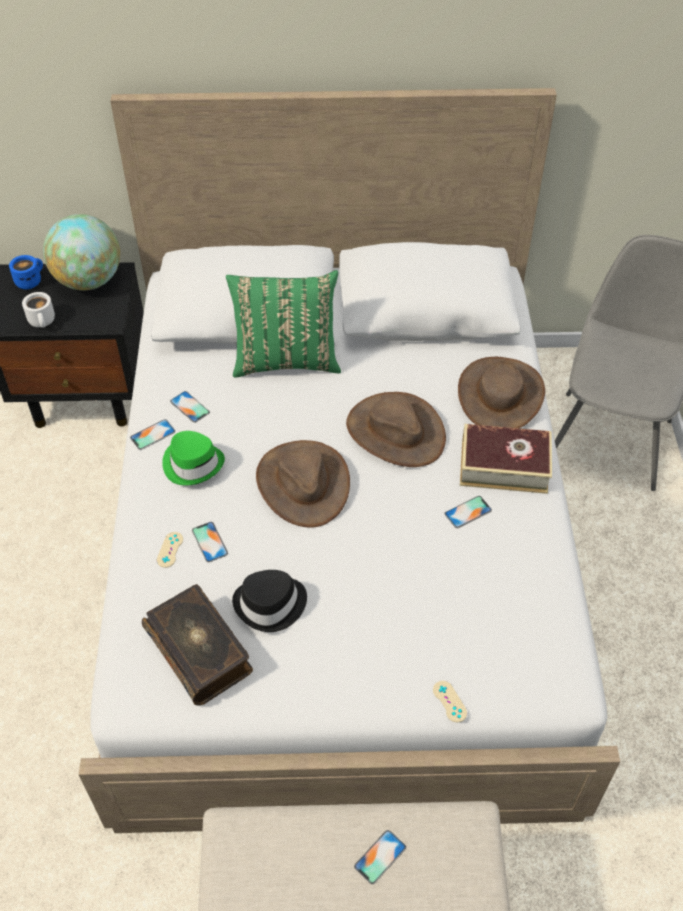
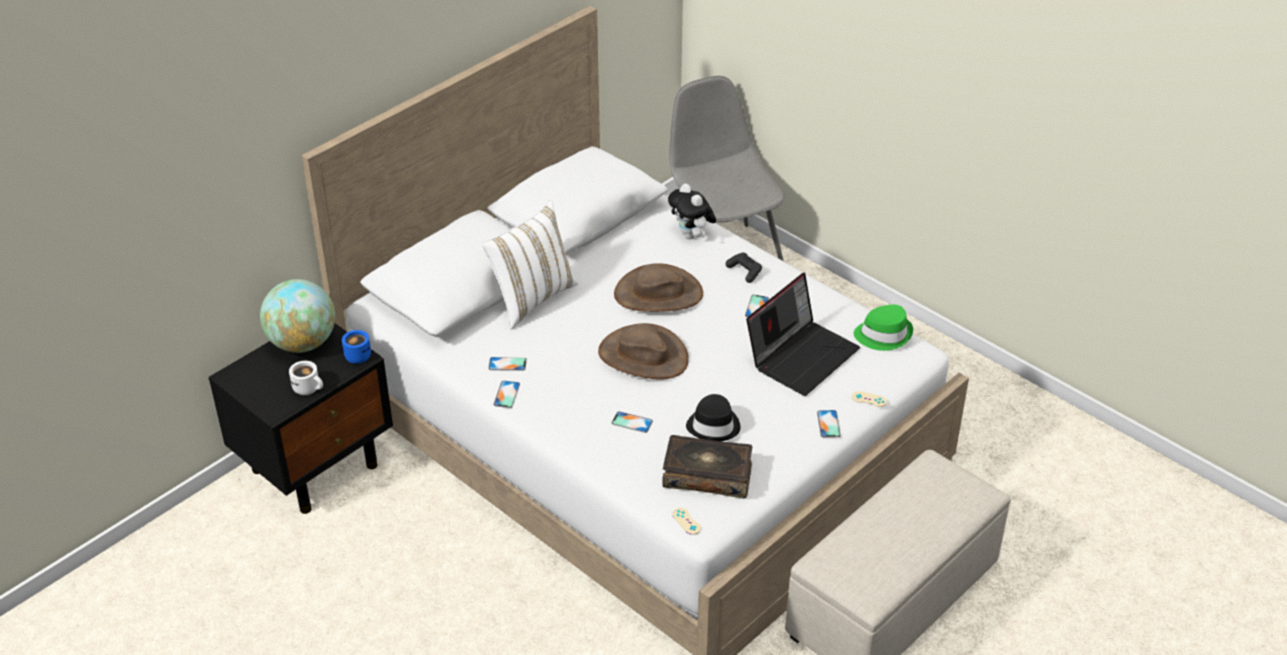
camera: 45 degrees left, 10 degrees down
(29, 280) = (253, 371): blue mug -> blue mug (357, 355)
(170, 550) = (614, 442): beige game controller -> beige game controller (686, 521)
(193, 463) = (558, 391): green hat -> green hat (883, 334)
(286, 360) = (531, 299): green pillow -> white pillow
(380, 857) = (909, 511): phone -> phone (828, 424)
(445, 597) = (802, 355): none -> laptop
(500, 395) = (692, 236): brown hat -> plush toy
(504, 466) = (744, 271): book -> black game controller

